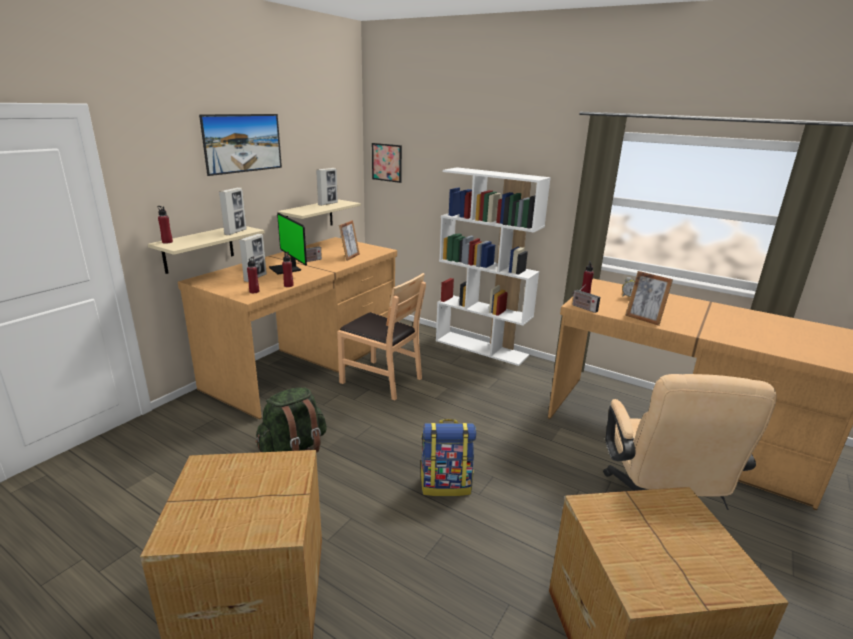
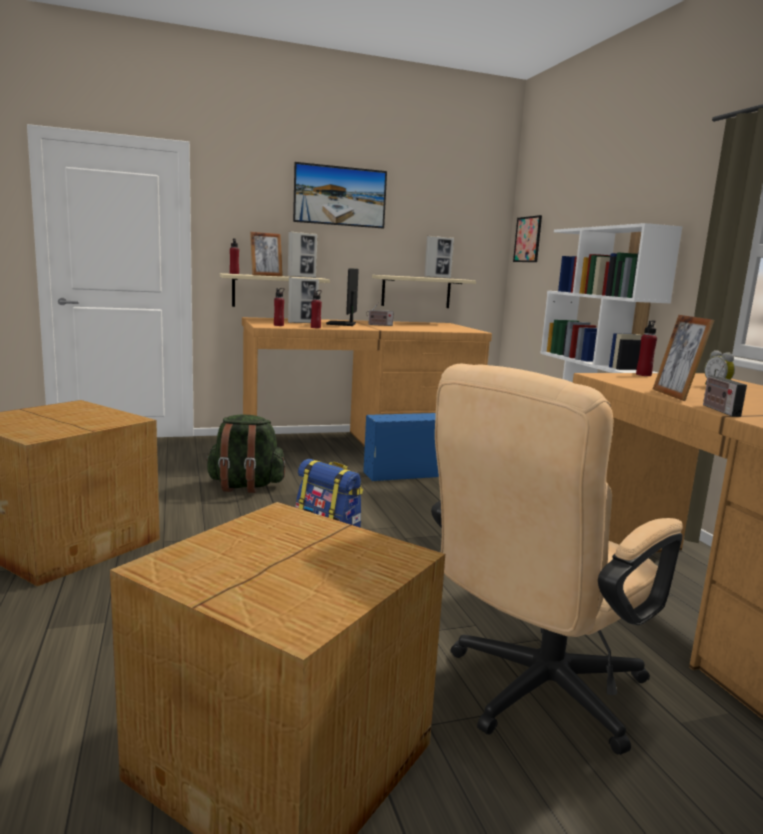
camera: 40 degrees right, 10 degrees down
(350, 257) = (425, 328): picture frame -> picture frame (266, 275)
(381, 380) = (408, 474): brown chair -> blue storage box
(583, 308) = (603, 377): radio -> radio (718, 410)

